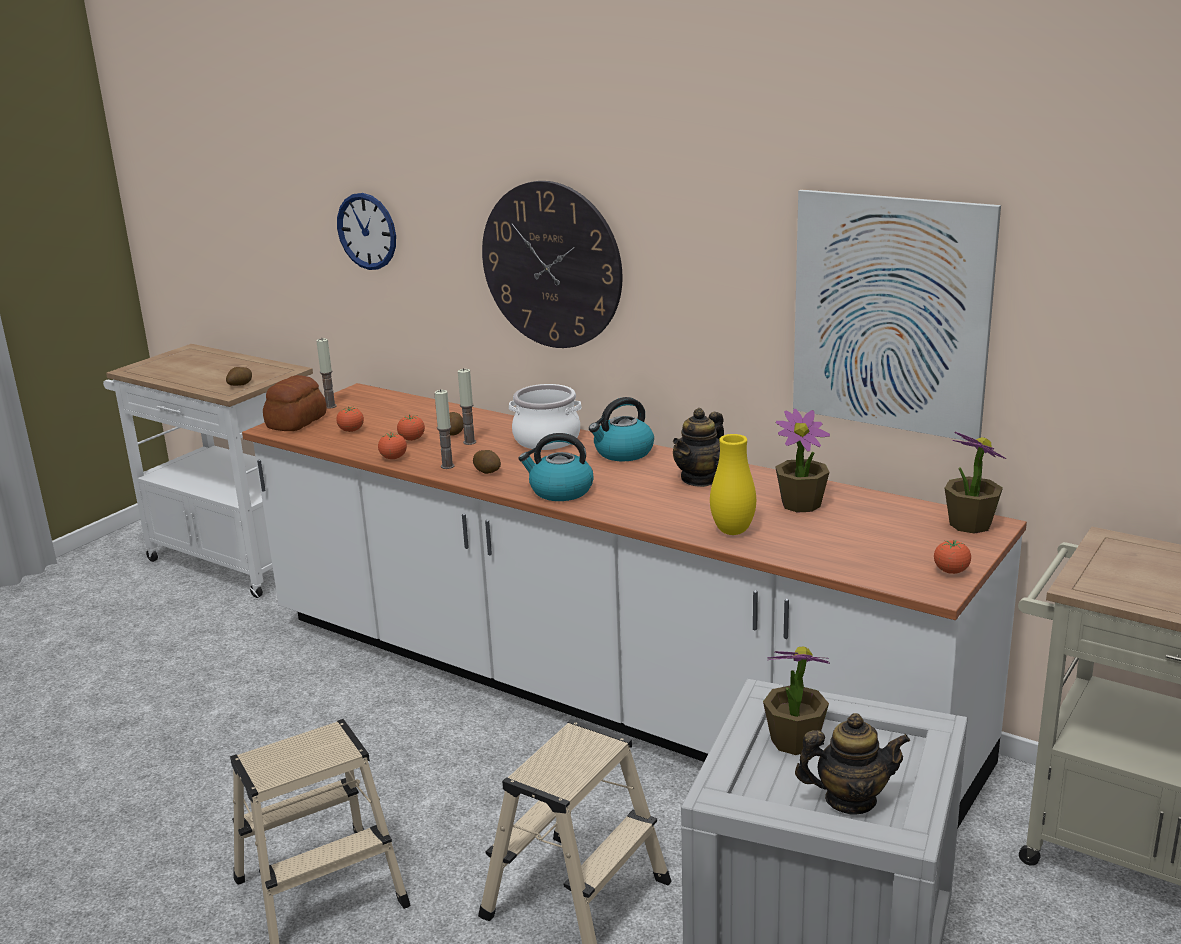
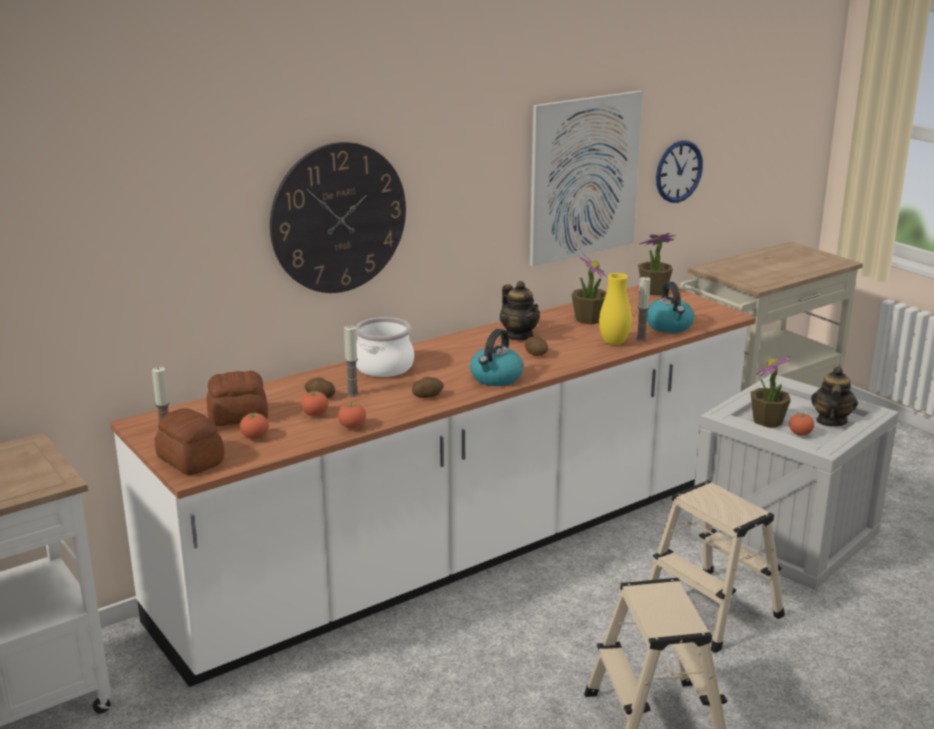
camera: 70 degrees left, 0 degrees up
(240, 385) = (40, 474): potato -> potato (536, 354)
(367, 231) = (117, 246): wall clock -> wall clock (678, 171)
(389, 416) = (239, 417): none -> bread
(447, 466) = (398, 408): candle -> candle (641, 339)
(623, 453) = (443, 348): kettle -> kettle (669, 326)
(951, 571) = (710, 307): tomato -> tomato (800, 434)

